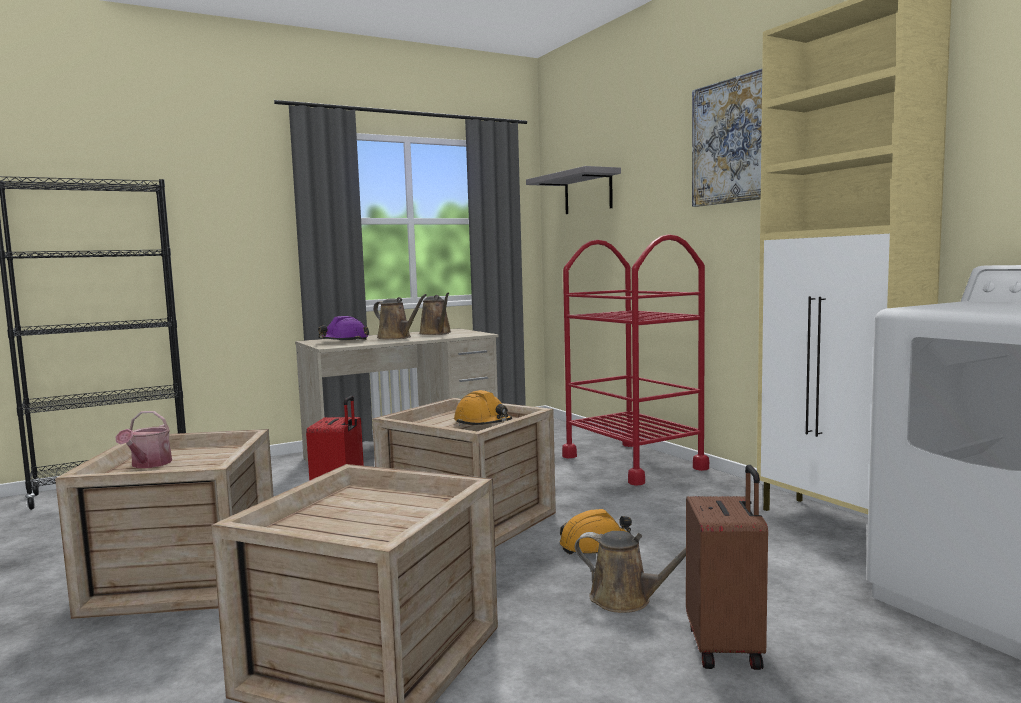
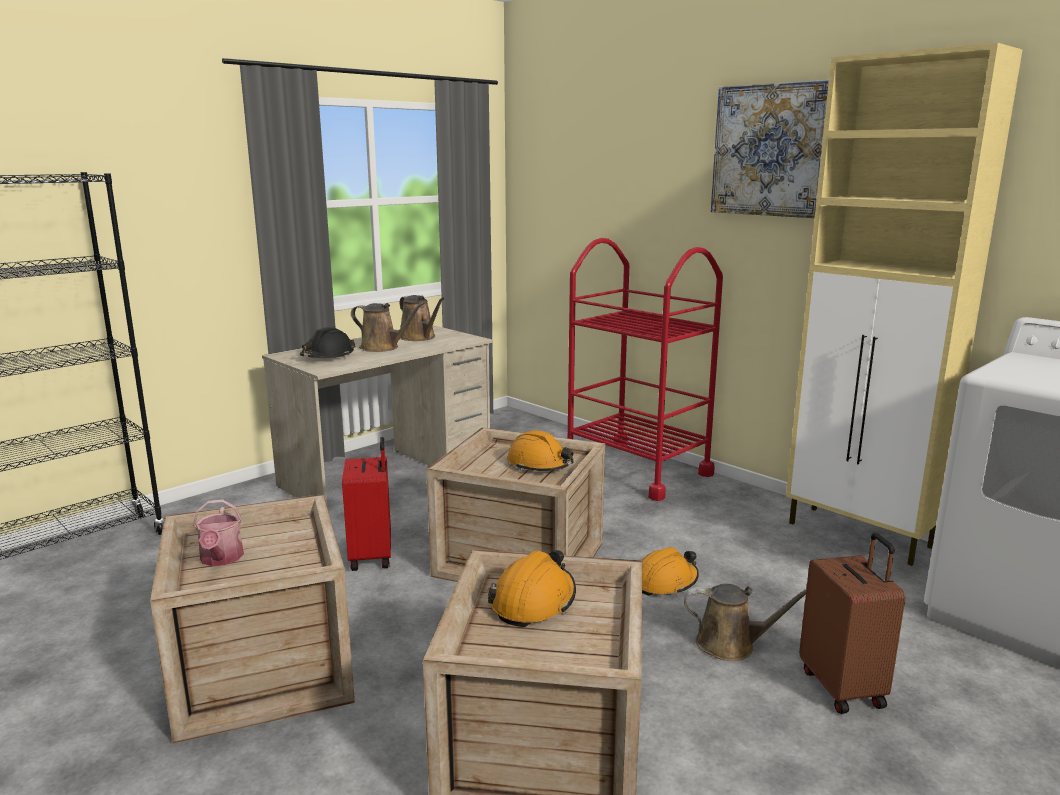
camera: 15 degrees left, 10 degrees up
(344, 341) = (327, 356): purple hard hat -> black hard hat
(369, 503) = (534, 602): none -> orange hard hat
(588, 192) = (573, 174): grey shelf -> none

